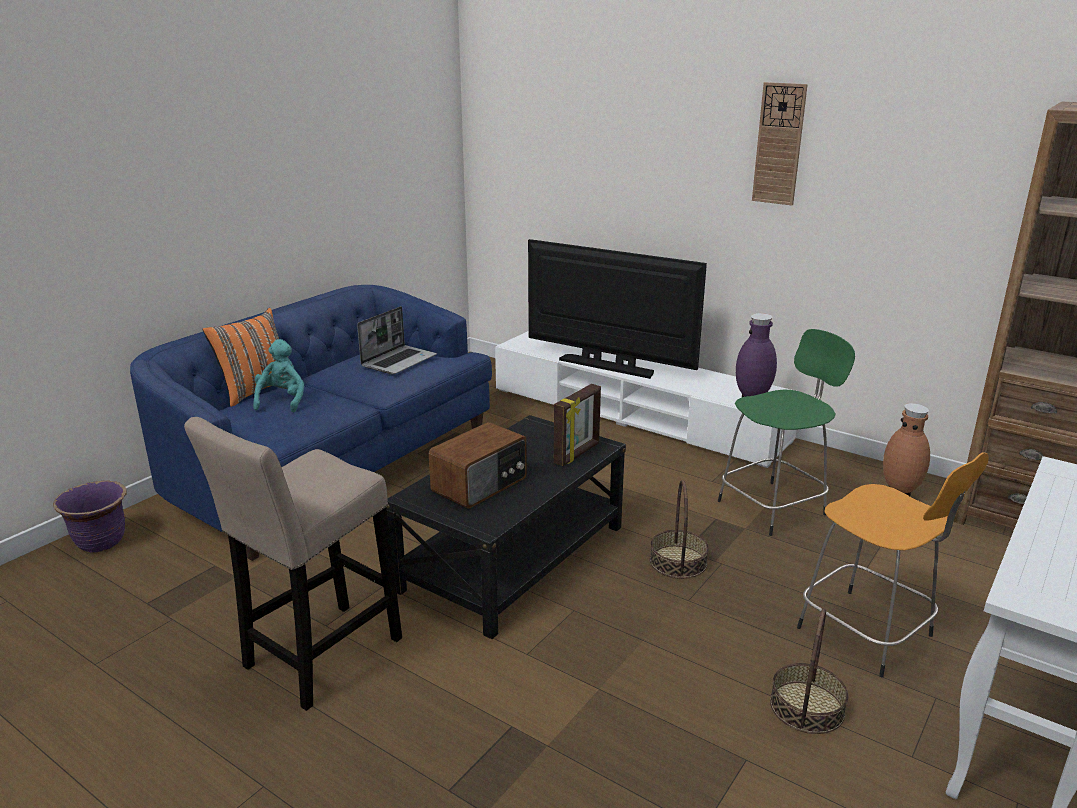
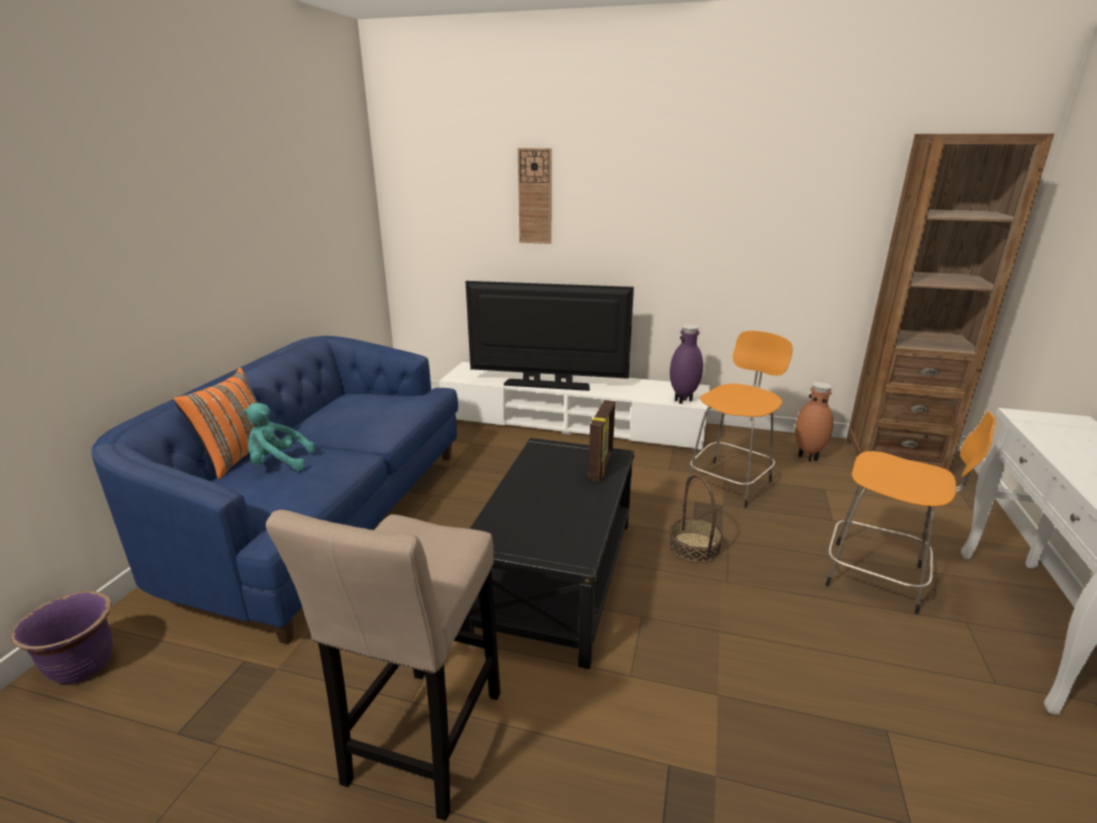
camera: 20 degrees left, 0 degrees up
(282, 401) = (278, 463): turquoise plush toy -> turquoise plush toy turned 75 degrees counterclockwise
(399, 361) = (378, 405): laptop -> none
(481, 485) = (538, 515): radio -> none
(774, 507) = (730, 482): green stool -> orange stool
(779, 144) = (683, 182): wall clock -> wall clock (535, 196)
(807, 707) = (889, 660): basket -> none

